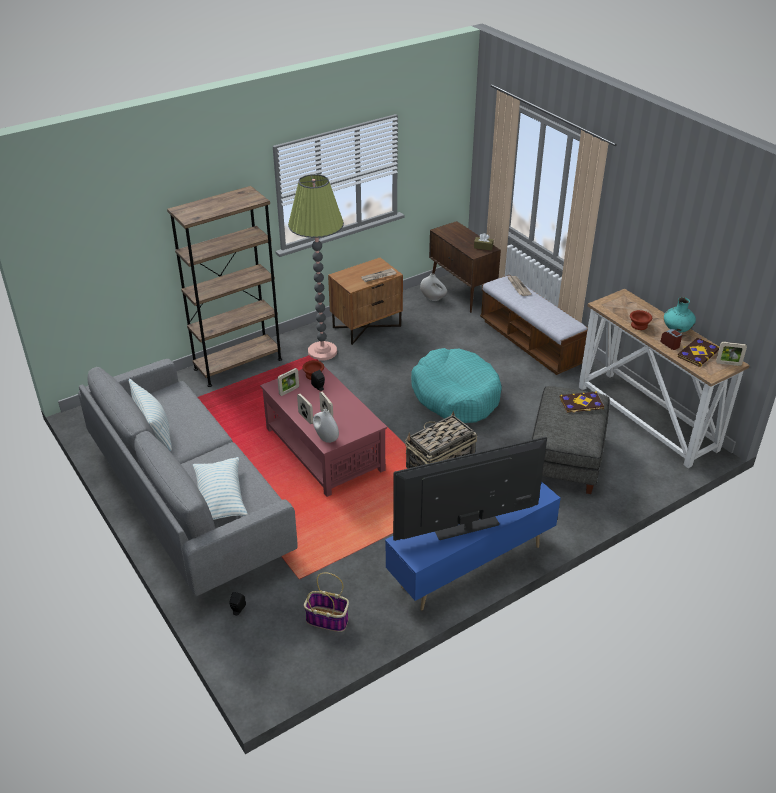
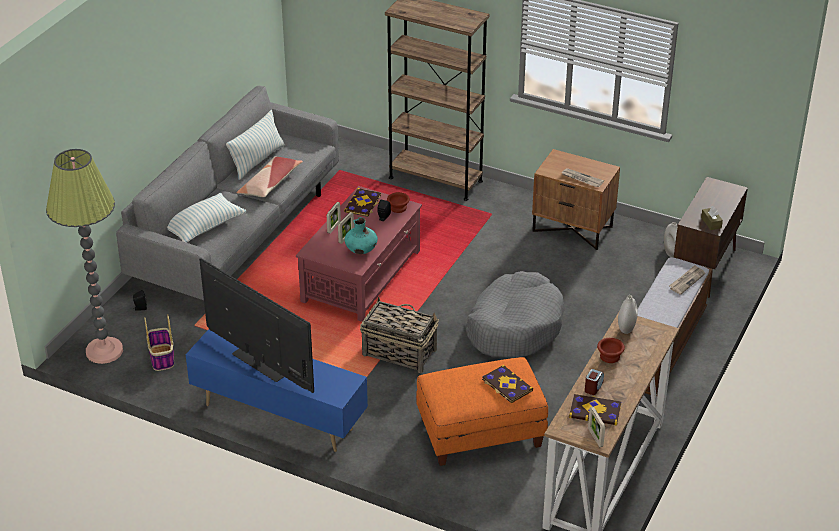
camera: 60 degrees right, 0 degrees up
(199, 434) = (270, 184): none -> pillow
(289, 391) = (363, 204): picture frame -> book
(322, 352) = (503, 218): floor lamp -> floor lamp (104, 351)
(326, 438) = (316, 248): white vase -> white vase (626, 327)
(456, 395) = (514, 326): turquoise dog bed -> grey dog bed
(566, 459) = (480, 433): grey ottoman -> orange ottoman
(677, 329) = (629, 385): turquoise vase -> turquoise vase (361, 250)

